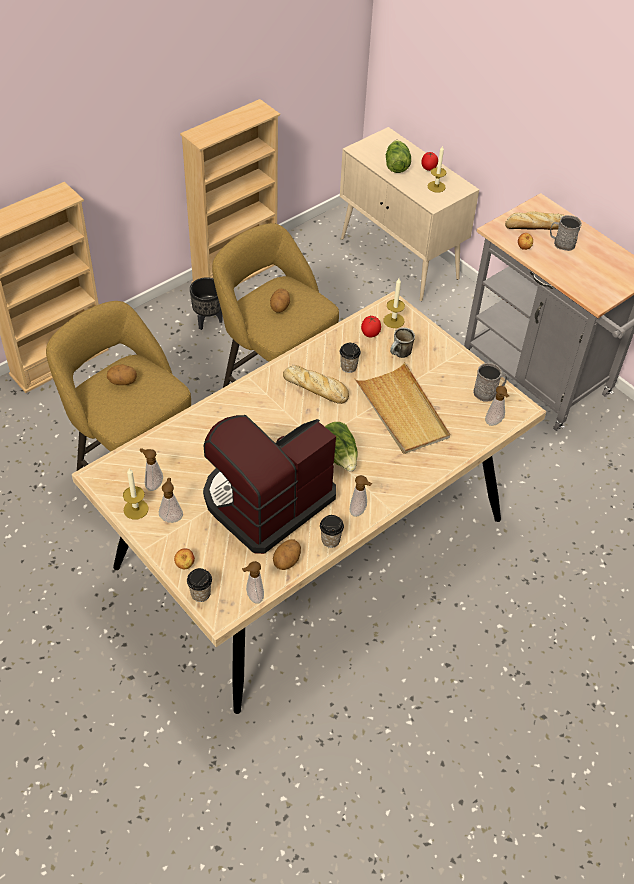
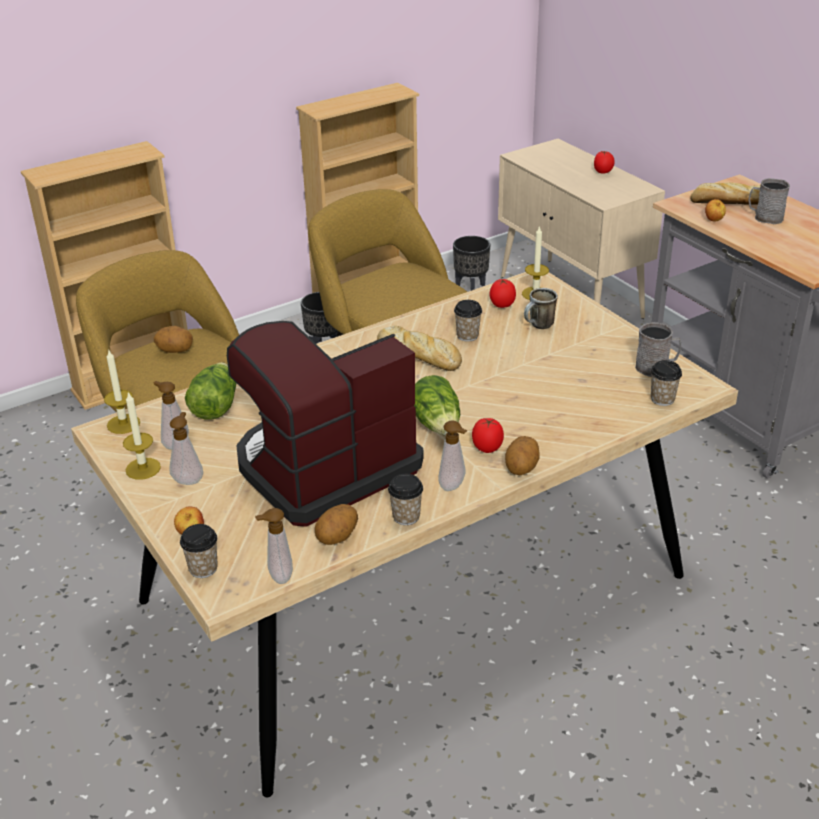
camera: 10 degrees right, 15 degrees down
(280, 307) = (394, 288): potato -> potato (522, 468)
(318, 252) = (471, 289): none -> black planter
(377, 475) = (487, 448): none -> tomato
(396, 165) = (563, 168): lettuce -> lettuce (214, 405)
(402, 411) = (533, 382): beige tray -> none
(436, 186) = (610, 187): candle -> candle (123, 424)
(494, 423) = (662, 399): soap dispenser -> cup

